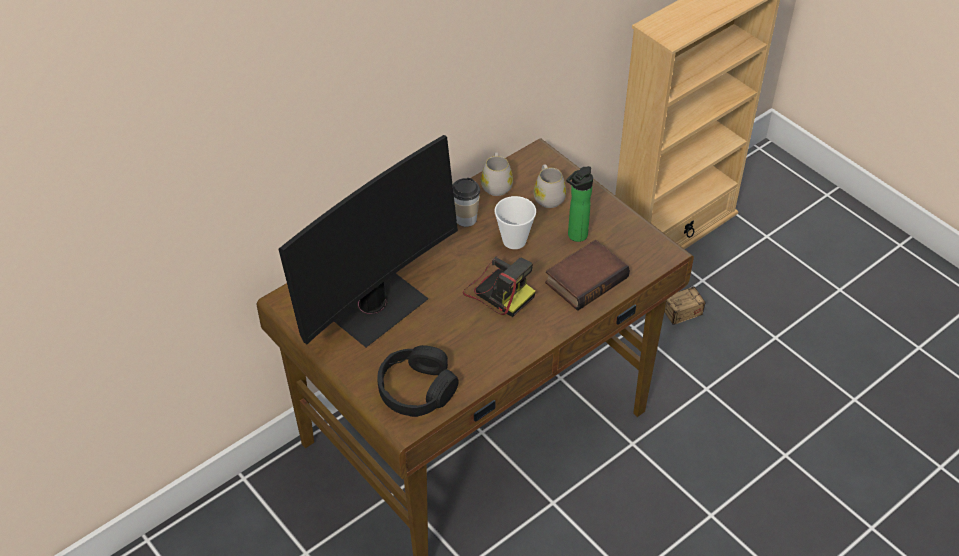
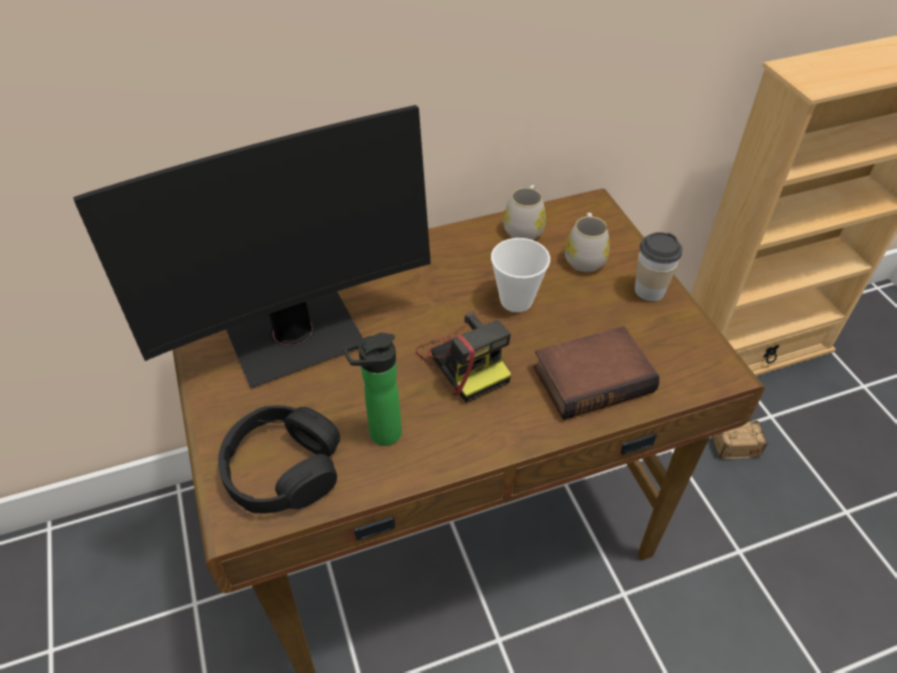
camera: 20 degrees right, 0 degrees up
(465, 219) = (466, 258): cup -> cup (649, 290)
(575, 236) = (601, 316): bottle -> bottle (380, 435)

